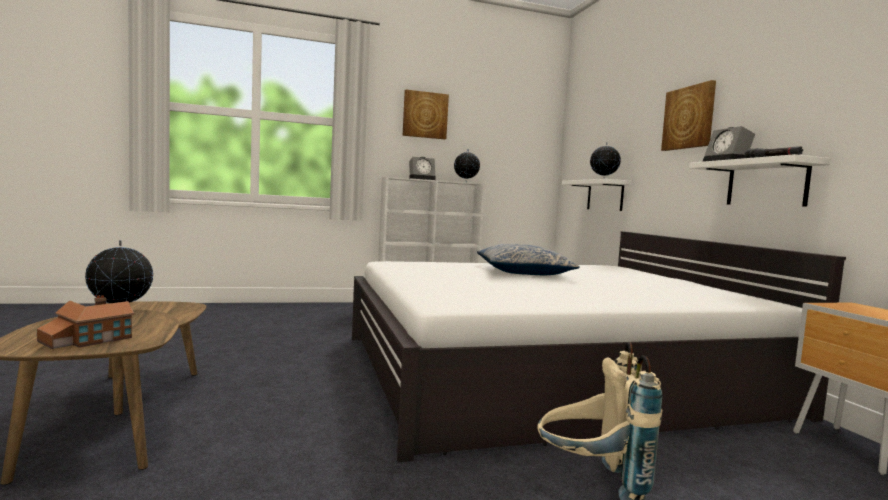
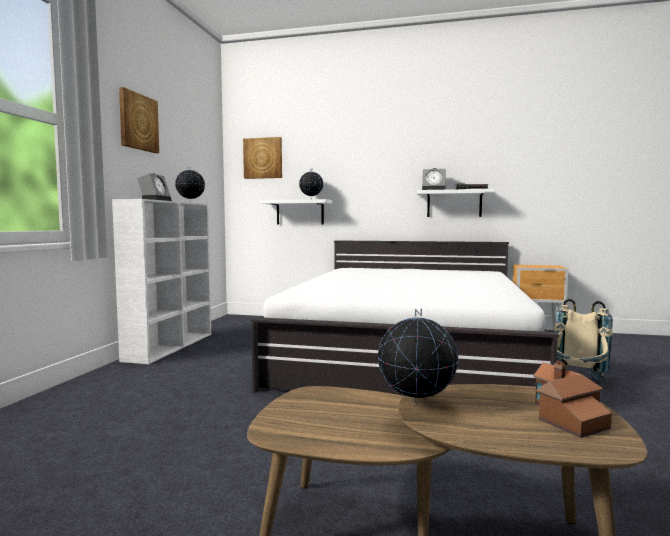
camera: 60 degrees left, 0 degrees up
(523, 272) = (376, 280): pillow -> none
(689, 118) = (387, 157): picture -> picture (263, 158)

